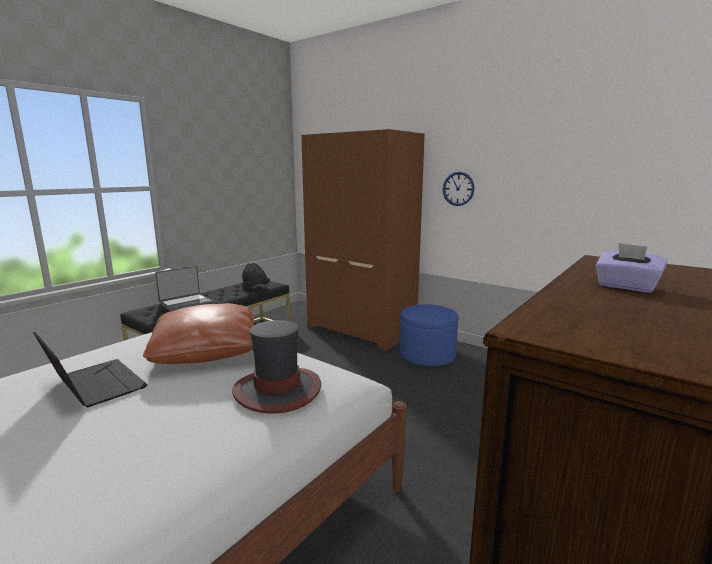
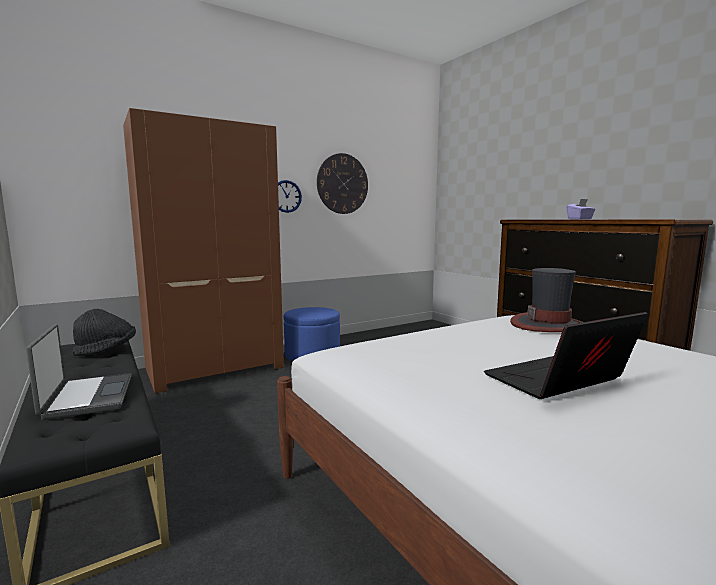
camera: 70 degrees left, 5 degrees down
(207, 351) = (456, 341): brown pillow -> none
(531, 173) = (342, 184): none -> wall clock

